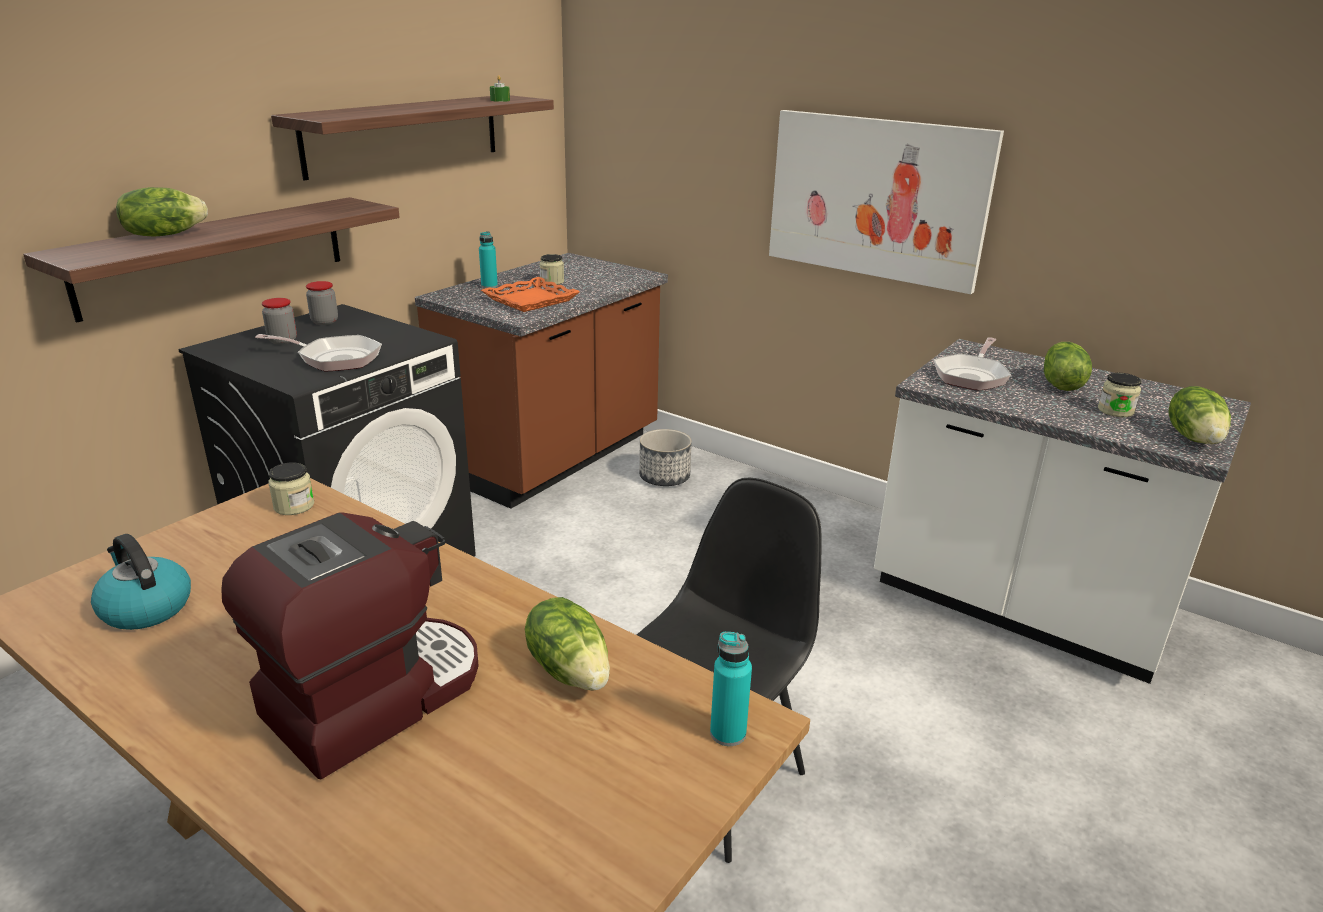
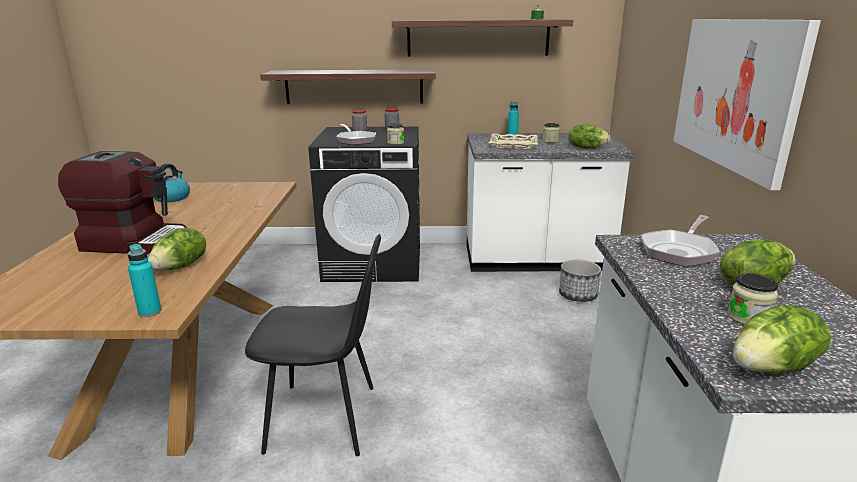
camera: 55 degrees right, 5 degrees down
(164, 235) = (322, 70): lettuce -> lettuce (586, 148)
(294, 506) = (266, 190): jar -> jar (395, 143)
(530, 300) = (513, 145): orange tray -> beige tray
(553, 457) = (535, 260): brown counter -> white counter
(971, 376) = (679, 251): frying pan -> frying pan turned 45 degrees counterclockwise

